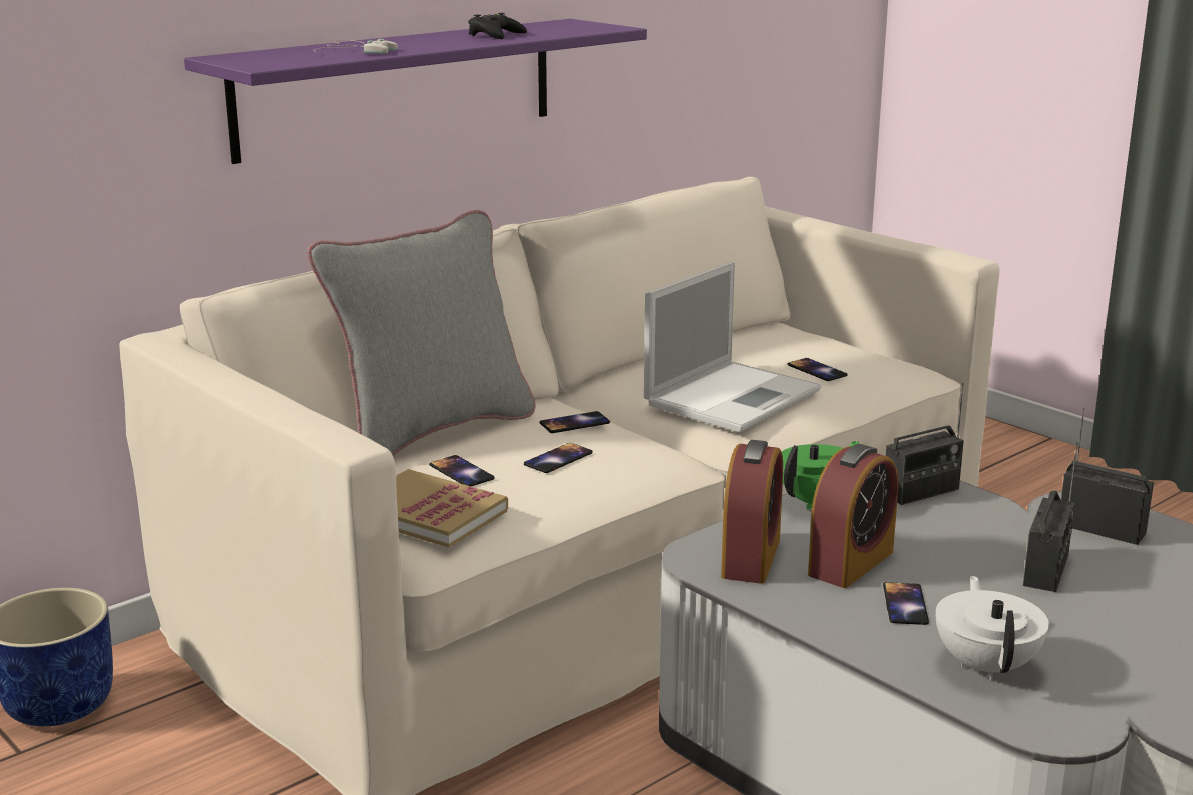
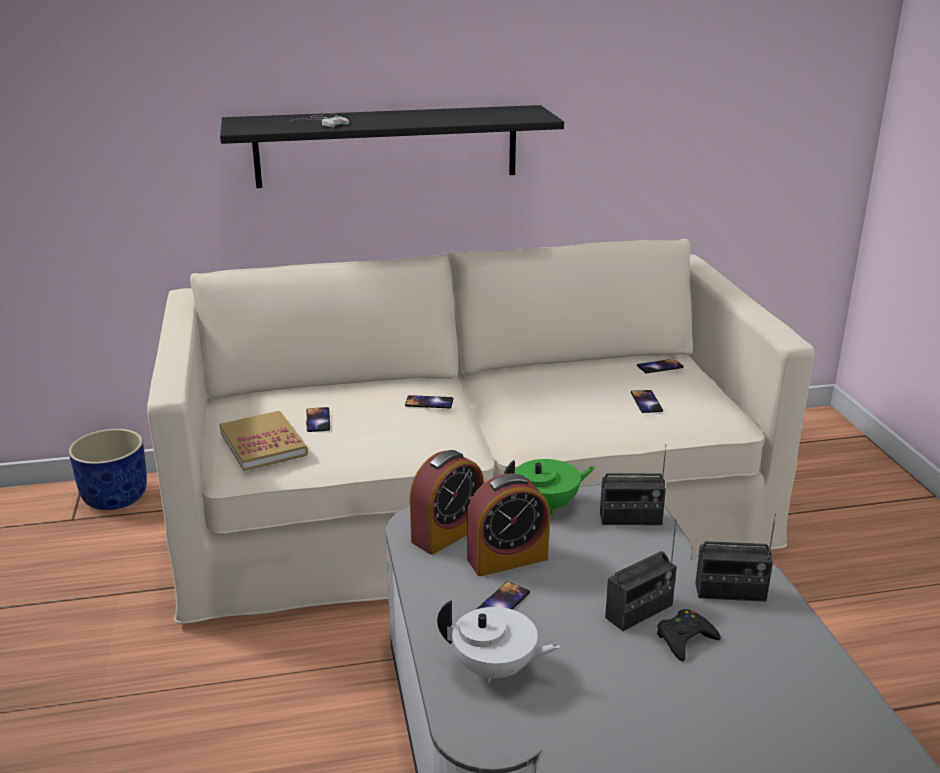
camera: 30 degrees right, 5 degrees up
(398, 87) = (387, 146): purple shelf -> black shelf
(432, 431) = (340, 386): grey pillow -> none
(496, 35) = (445, 117): black game controller -> black game controller (685, 639)
(558, 459) = (384, 426): phone -> phone (660, 366)
(734, 396) = (559, 408): laptop -> none
(987, 665) = (495, 669): white teapot -> white teapot turned 75 degrees clockwise
(1101, 529) = (730, 592): radio -> radio turned 120 degrees clockwise

